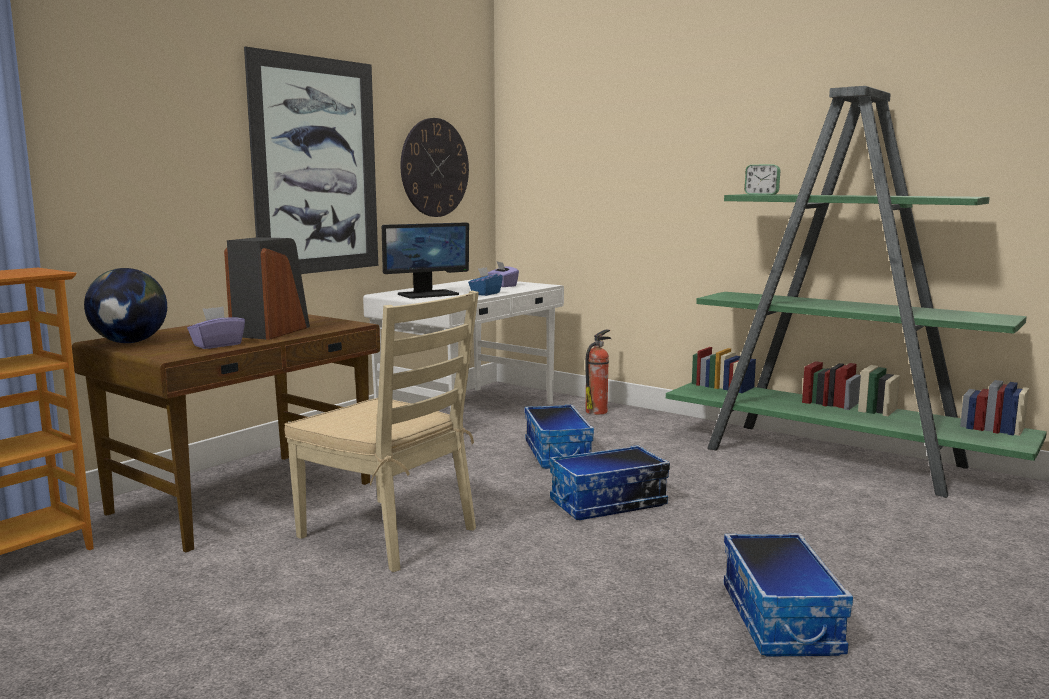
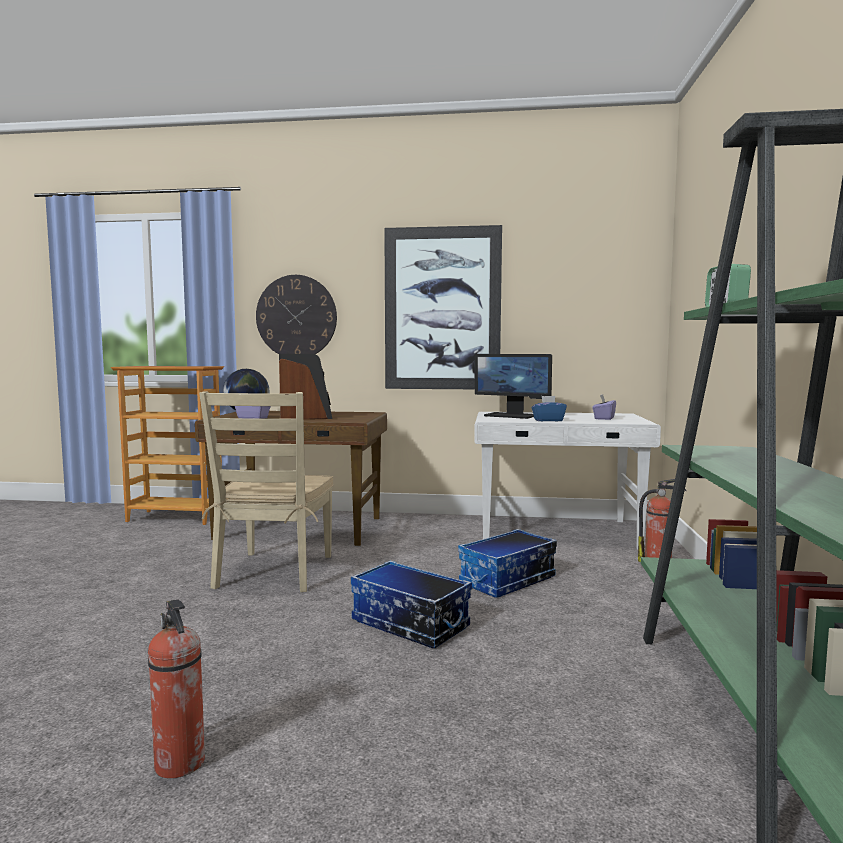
camera: 60 degrees right, 5 degrees down
(435, 168) = (577, 307): wall clock -> wall clock (296, 317)
(782, 620) = (180, 764): storage box -> fire extinguisher

